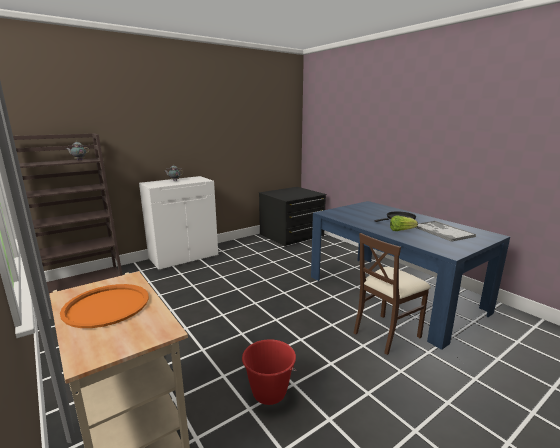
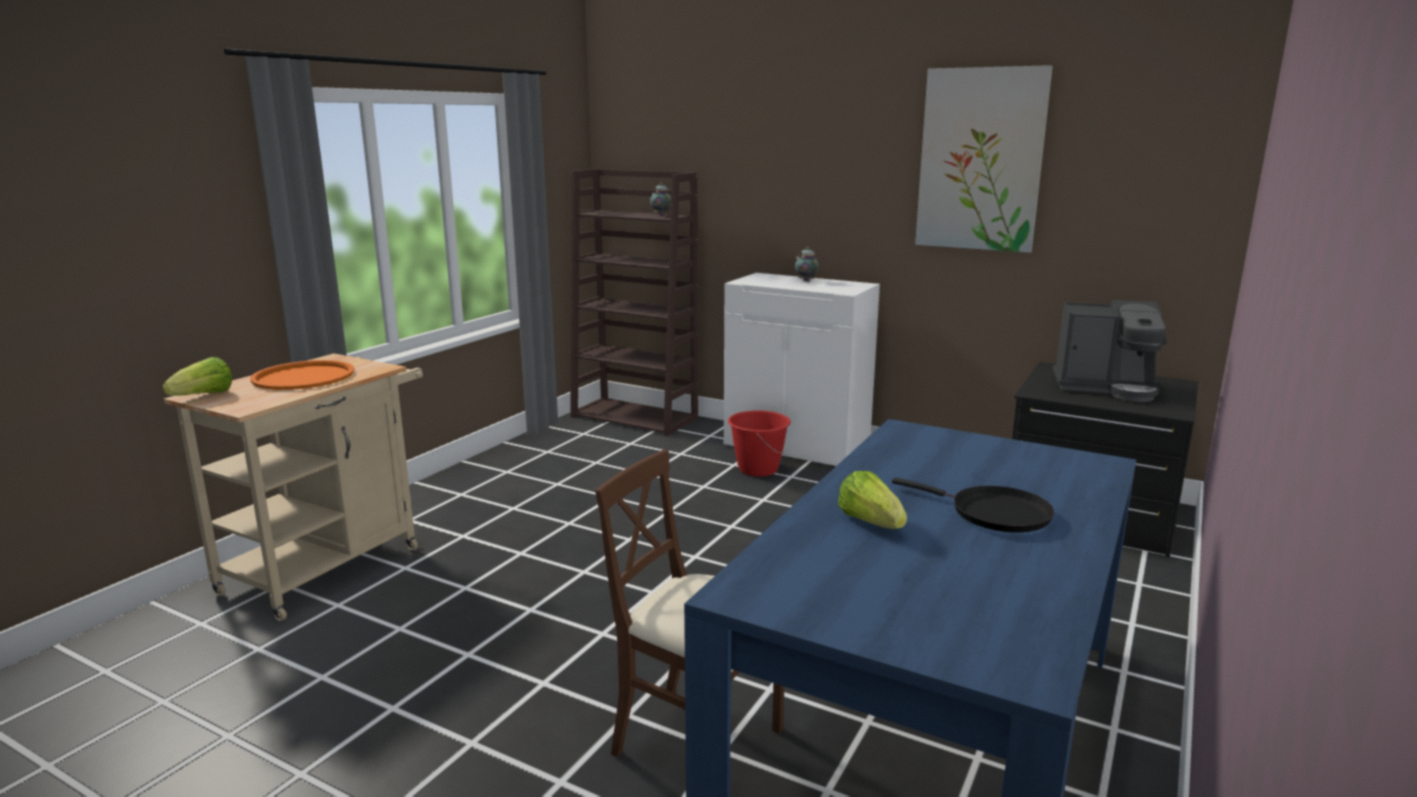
camera: 65 degrees right, 0 degrees up
(96, 353) = (204, 396): none -> lettuce
(230, 121) = (980, 160): none -> picture
(269, 392) = (439, 636): red bucket -> red bucket (758, 469)
(292, 193) = (1106, 387): none -> coffee machine
(442, 231) = (944, 580): tray -> none

